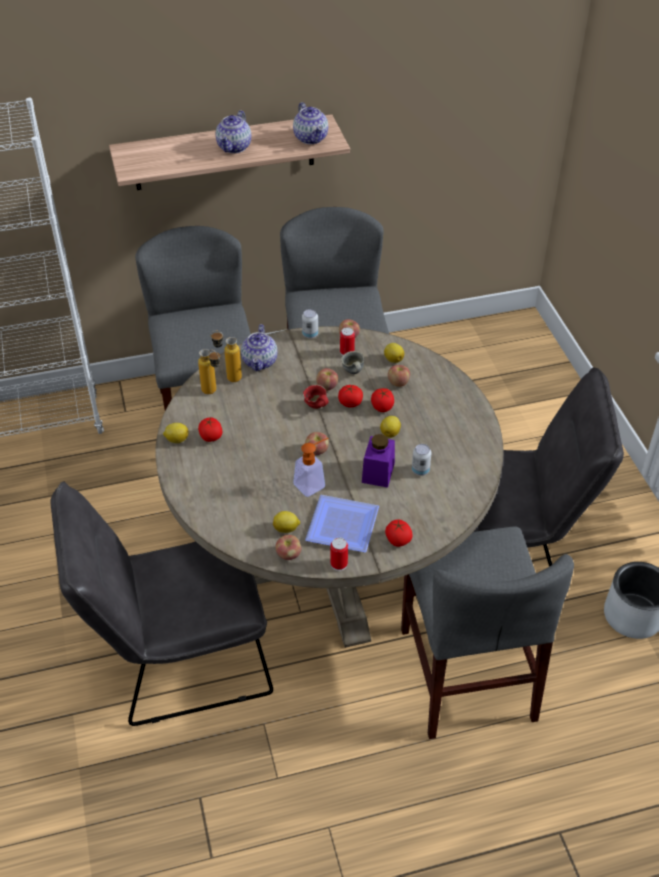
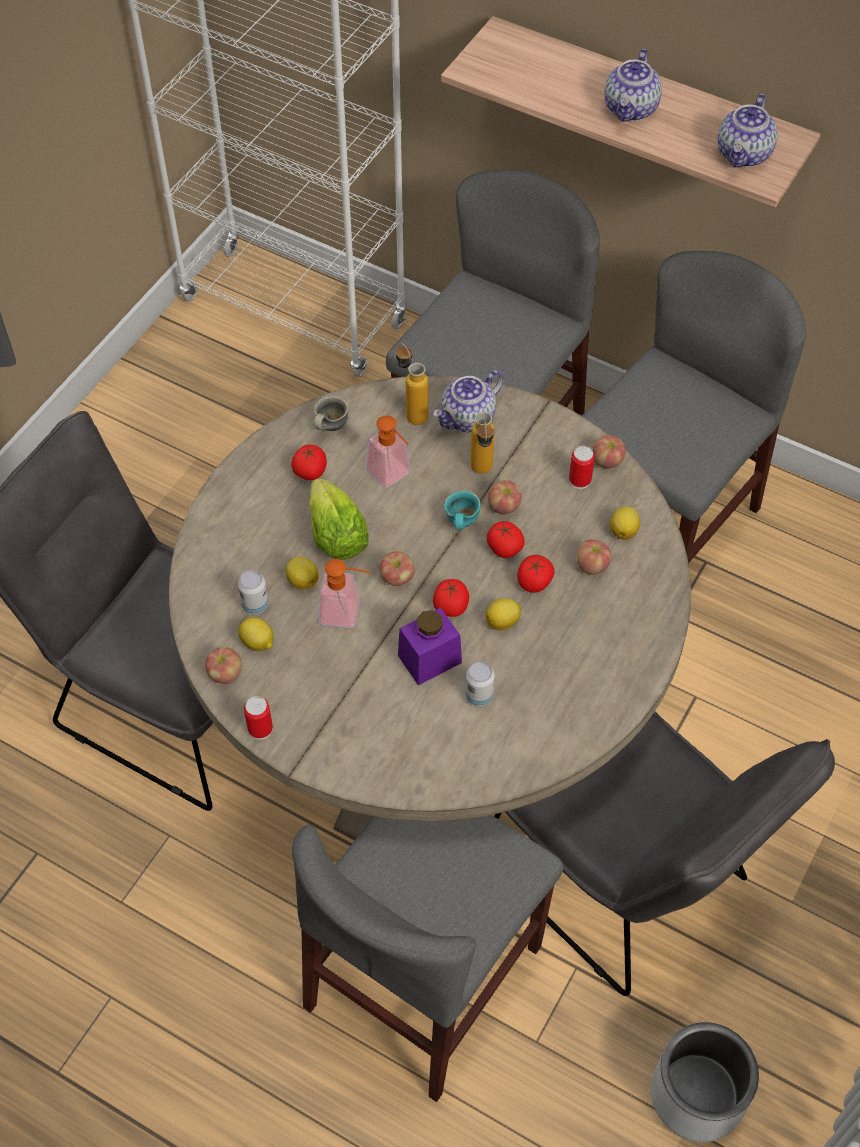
camera: 45 degrees right, 10 degrees up
(176, 439) = (273, 447): lemon -> lemon (302, 580)
(213, 393) = (374, 419): bottle -> bottle (482, 473)
(234, 147) = (631, 109): teapot -> teapot turned 45 degrees counterclockwise
(256, 410) = (393, 476): none -> soap dispenser
(263, 455) = (336, 537): none -> lettuce
(310, 334) = (565, 424): can -> can (255, 605)
(315, 407) = (459, 523): red mug -> turquoise mug
(345, 524) = (321, 690): plate -> none
(352, 373) = (553, 511): grey mug -> grey mug (329, 427)
(398, 540) = (352, 756): tomato -> tomato (451, 606)

